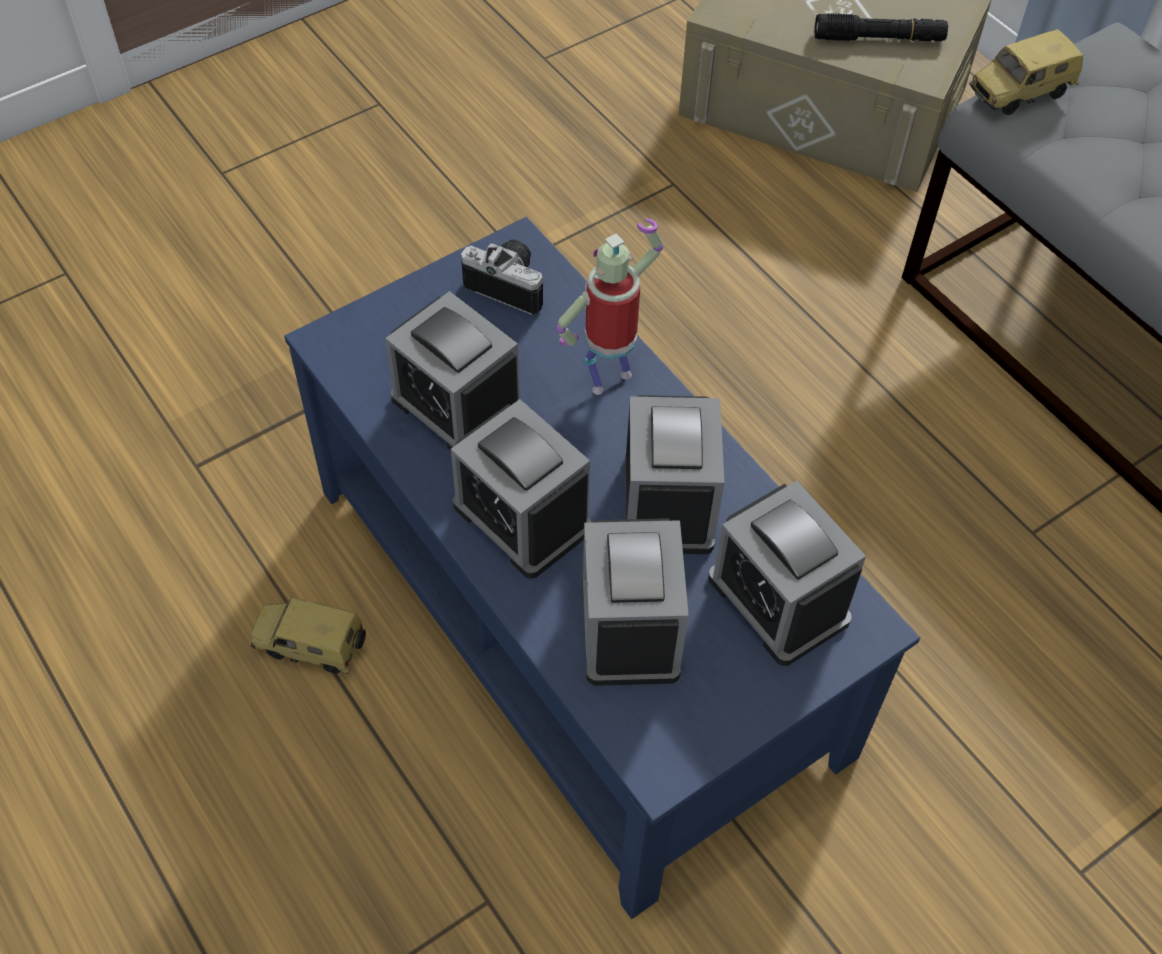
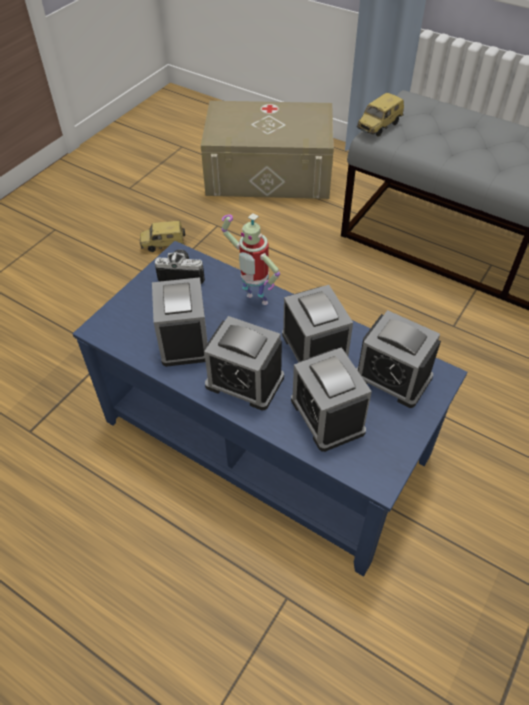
camera: 20 degrees left, 5 degrees down
(310, 648) = (133, 503): toy car -> toy car (163, 245)
(457, 407) = (184, 339): alarm clock -> alarm clock turned 120 degrees counterclockwise
(609, 377) = (254, 301): toy robot -> toy robot turned 90 degrees counterclockwise
(879, 39) = (292, 131): black flashlight -> none

